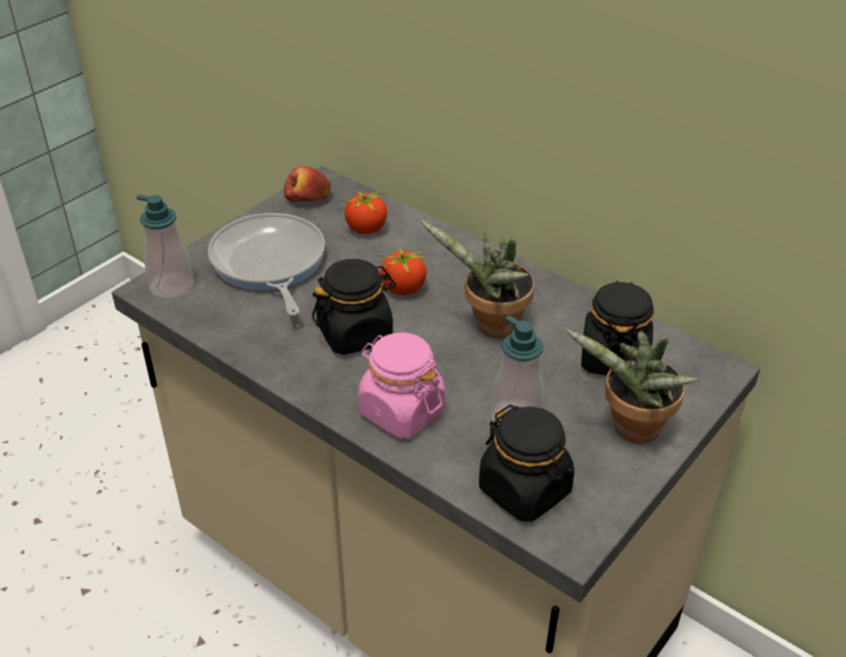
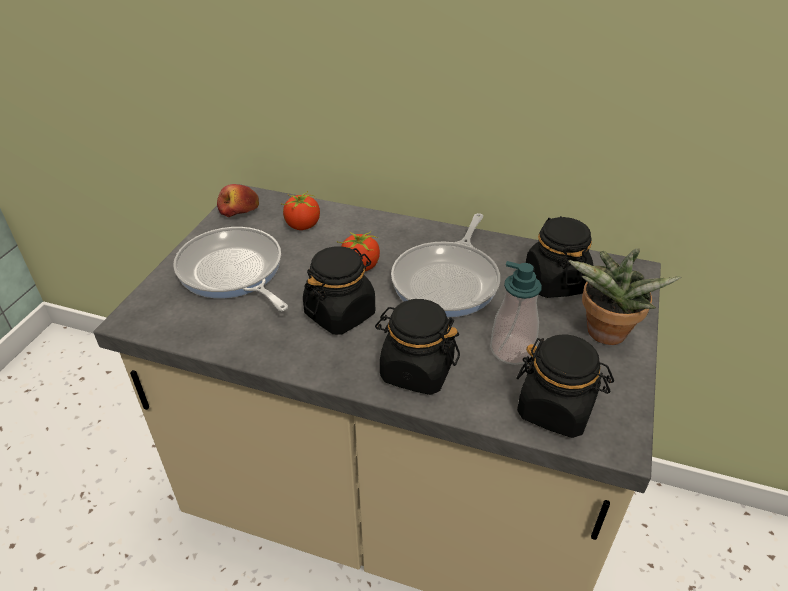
camera: 20 degrees left, 0 degrees up
(171, 287) = (151, 313): soap dispenser -> none
(401, 411) = (416, 370): pink jar -> black jar
(490, 327) = (448, 281): potted plant -> frying pan

